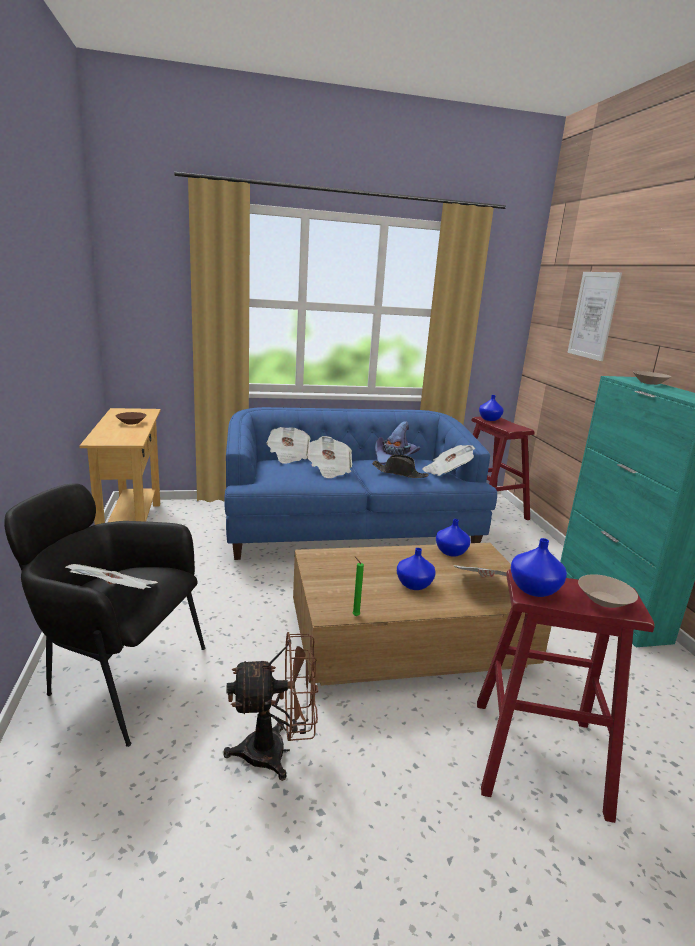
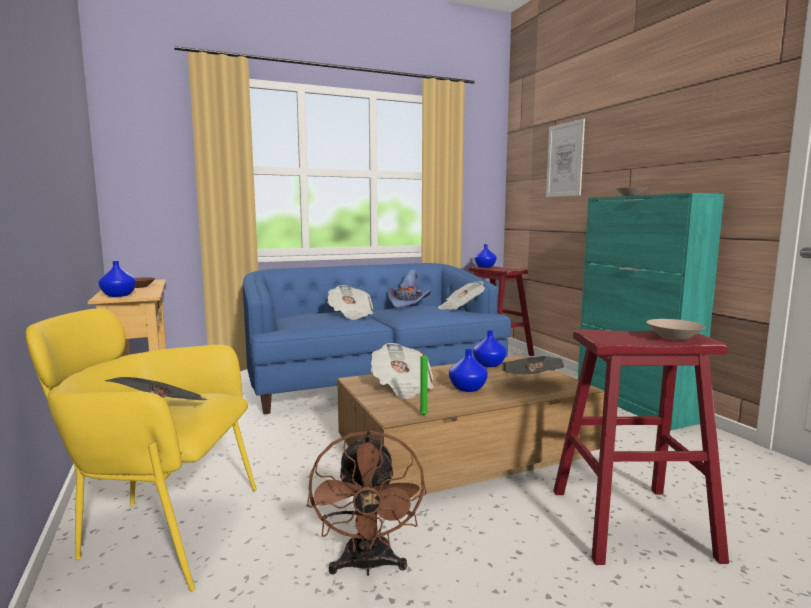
camera: 10 degrees left, 10 degrees down
(116, 679) = (160, 531): black armchair -> yellow armchair
(276, 752) = (368, 566): brown fan -> brown fan turned 105 degrees clockwise
(288, 456) = (305, 310): newspaper -> newspaper (402, 387)
(399, 473) = (418, 311): black hat -> none
(534, 589) = (608, 337): blue vase -> blue vase (118, 295)

